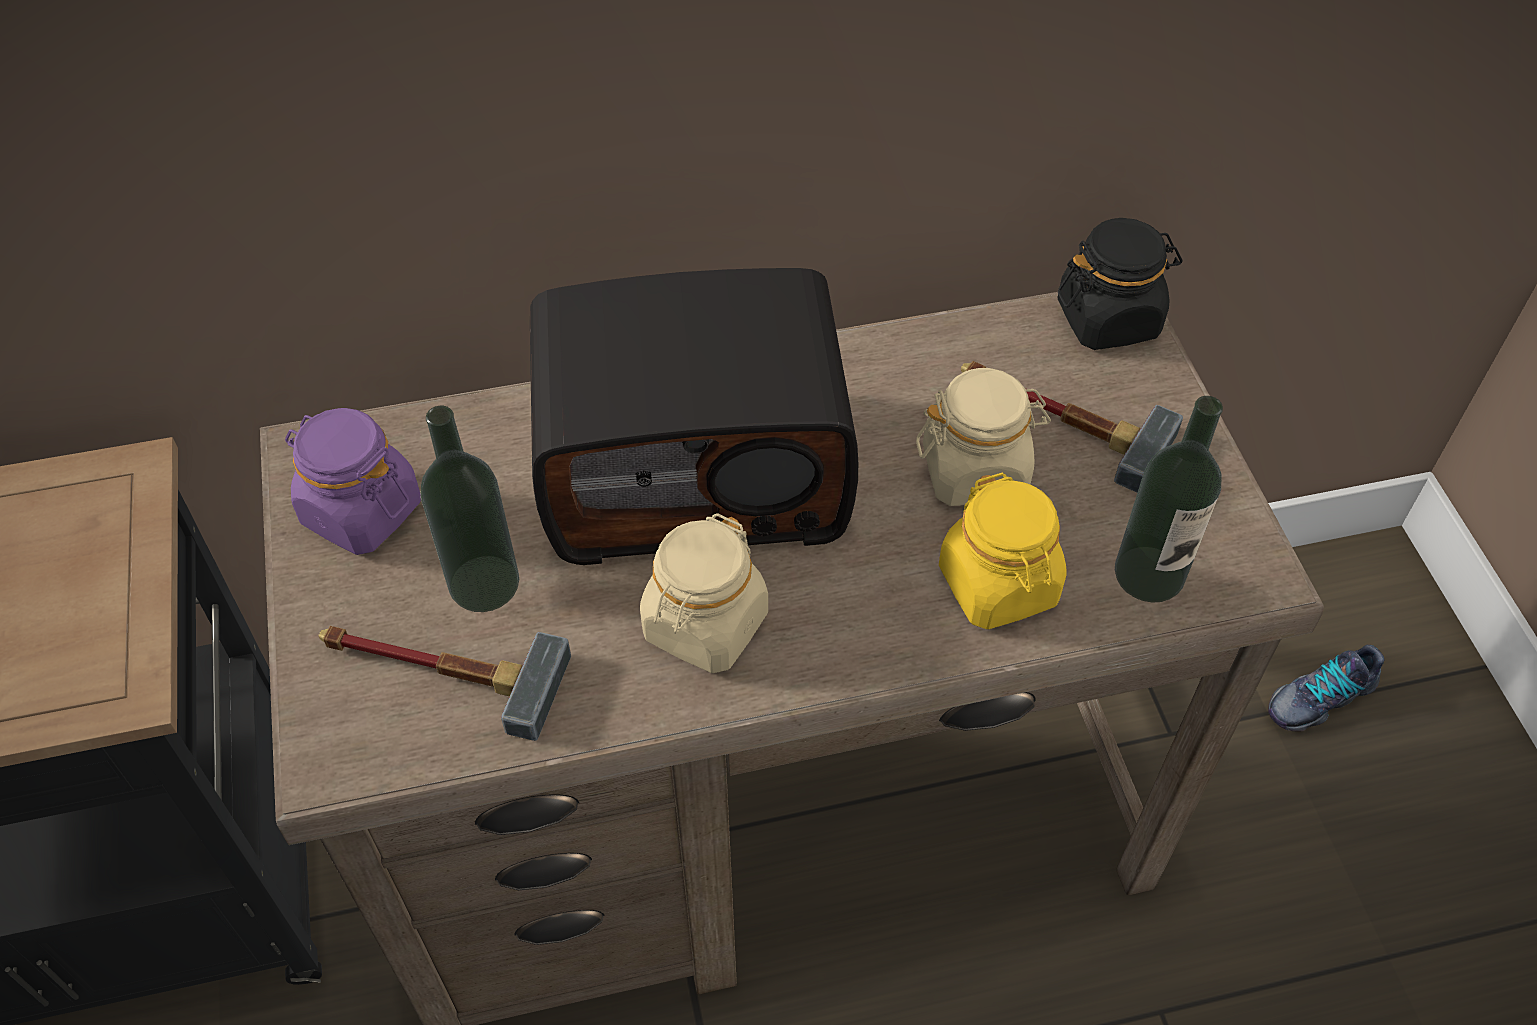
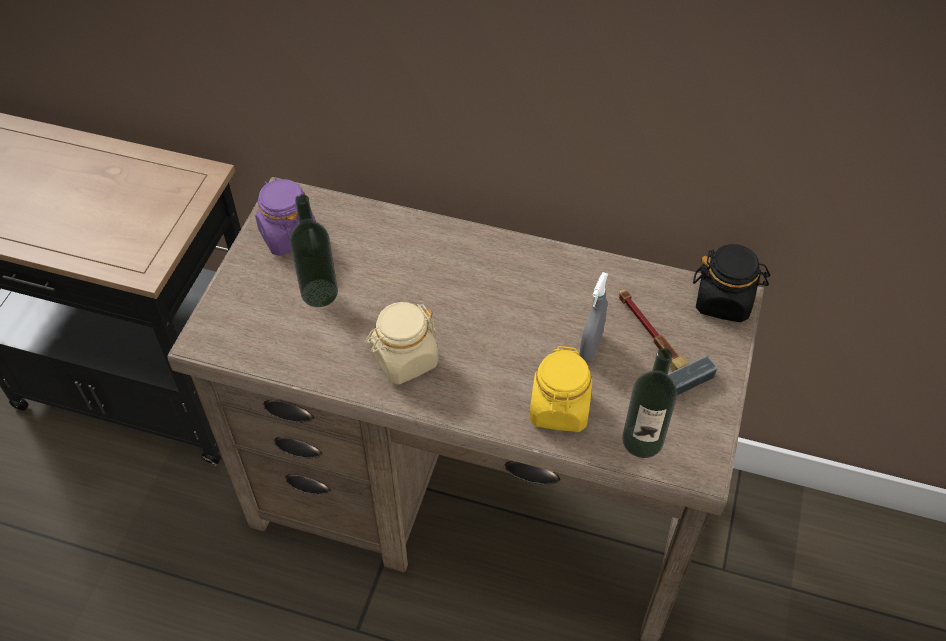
camera: 30 degrees right, 0 degrees up
(438, 670) = (273, 323): hammer -> none
(696, 470) = (452, 284): radio -> none
(975, 471) = (590, 347): beige jar -> grey spray bottle
(1319, 697) = (829, 595): shoe -> none

